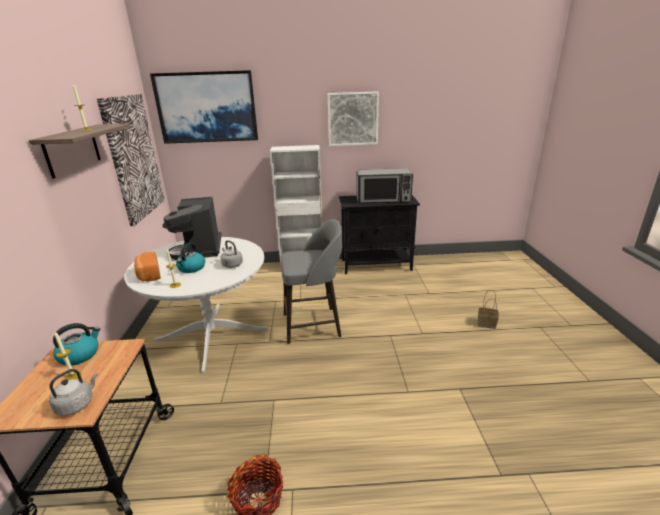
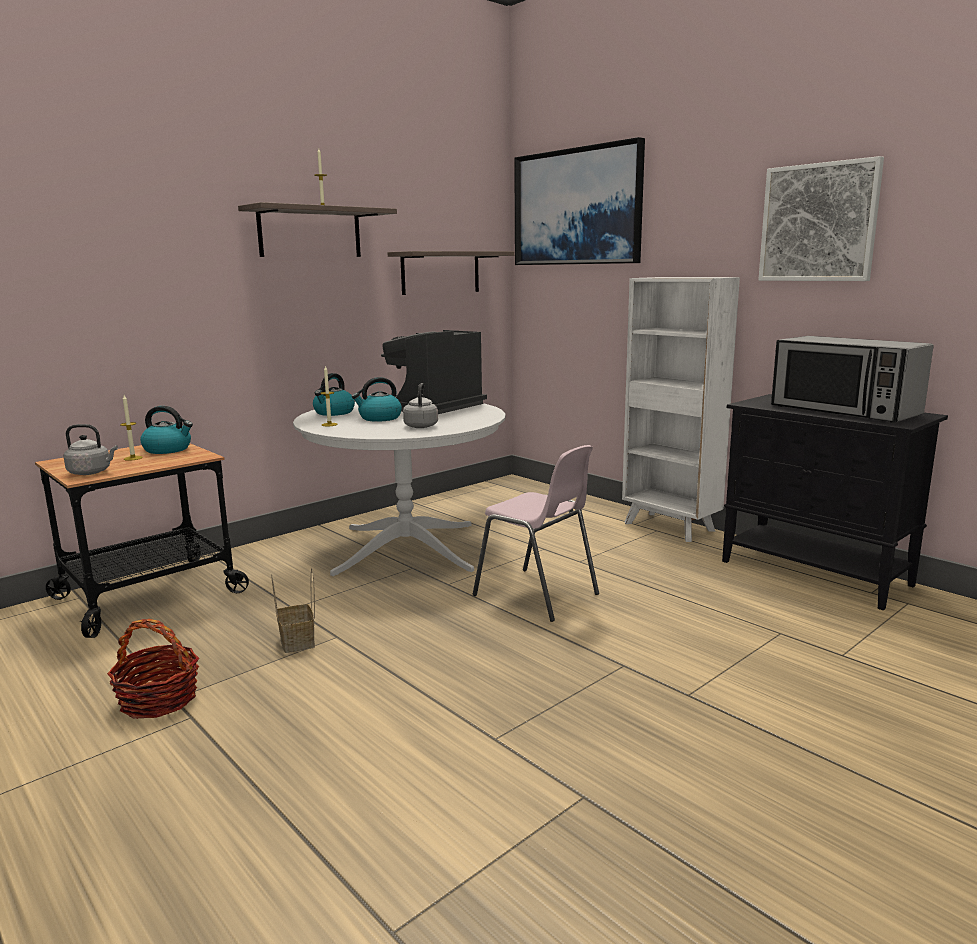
camera: 50 degrees right, 10 degrees down
(133, 157) = (440, 272): picture -> shelf
(148, 275) = (334, 412): bread -> kettle
(313, 325) = (537, 595): grey stool -> pink chair
(487, 323) = (883, 765): basket -> basket (298, 642)

